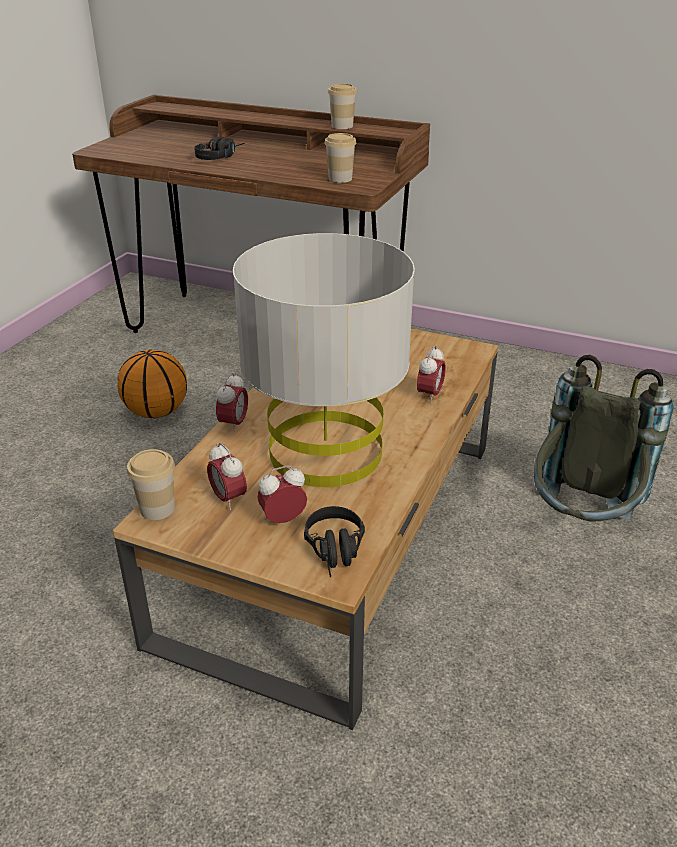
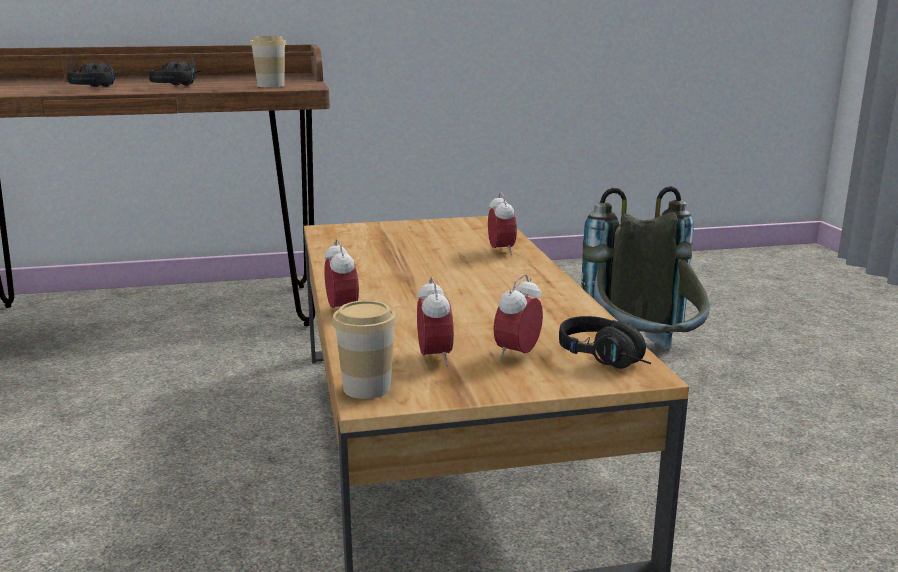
camera: 35 degrees left, 15 degrees down
(156, 412) = (95, 411): basketball -> none
(228, 499) = (434, 358): alarm clock -> alarm clock turned 120 degrees counterclockwise
(275, 165) = (178, 86): none -> black headphones
(325, 452) = (474, 304): grey table lamp -> none
(342, 126) = (226, 51): cup -> none

